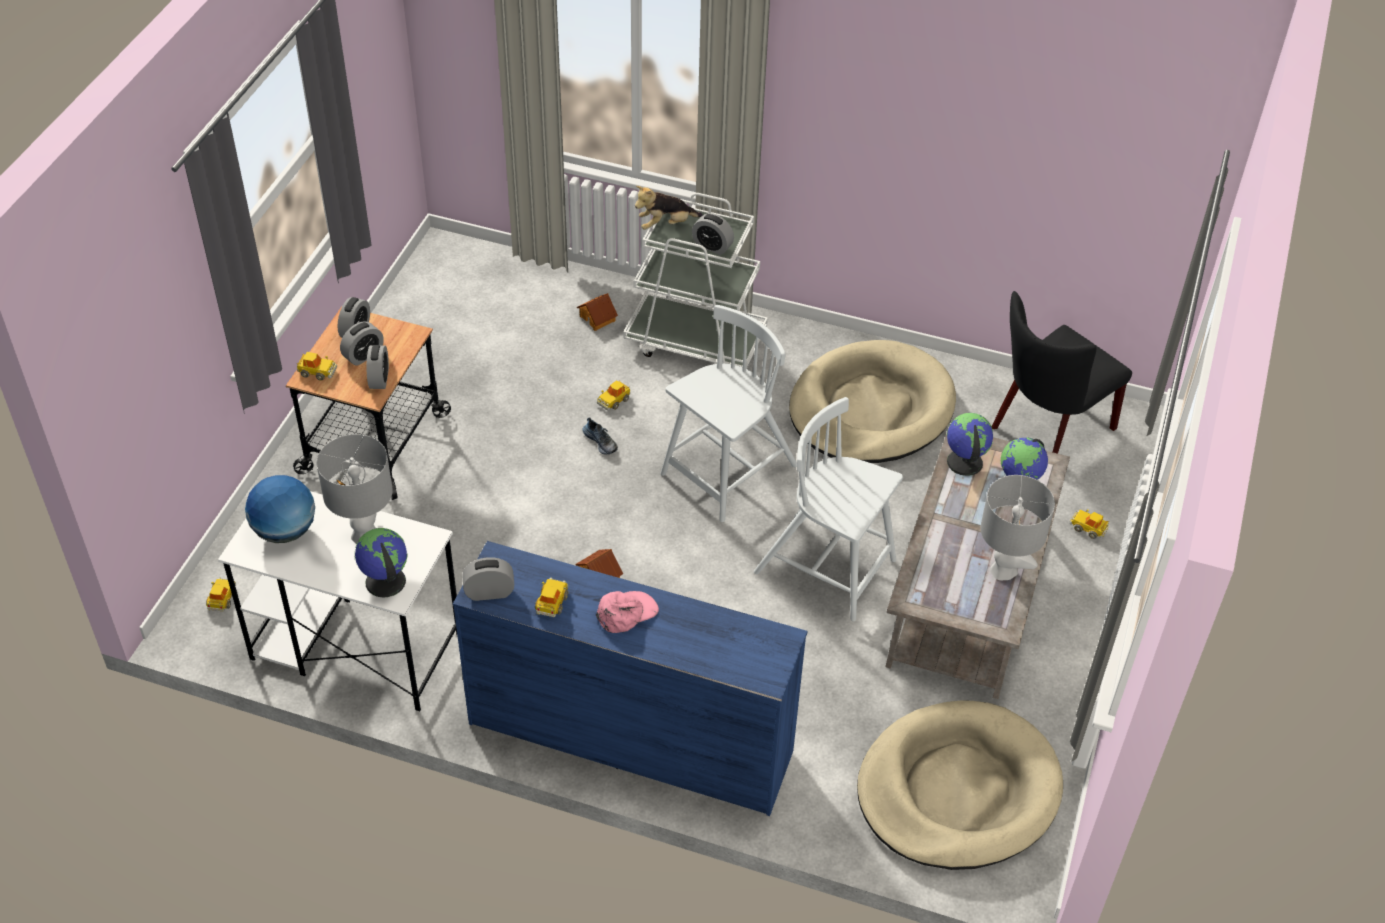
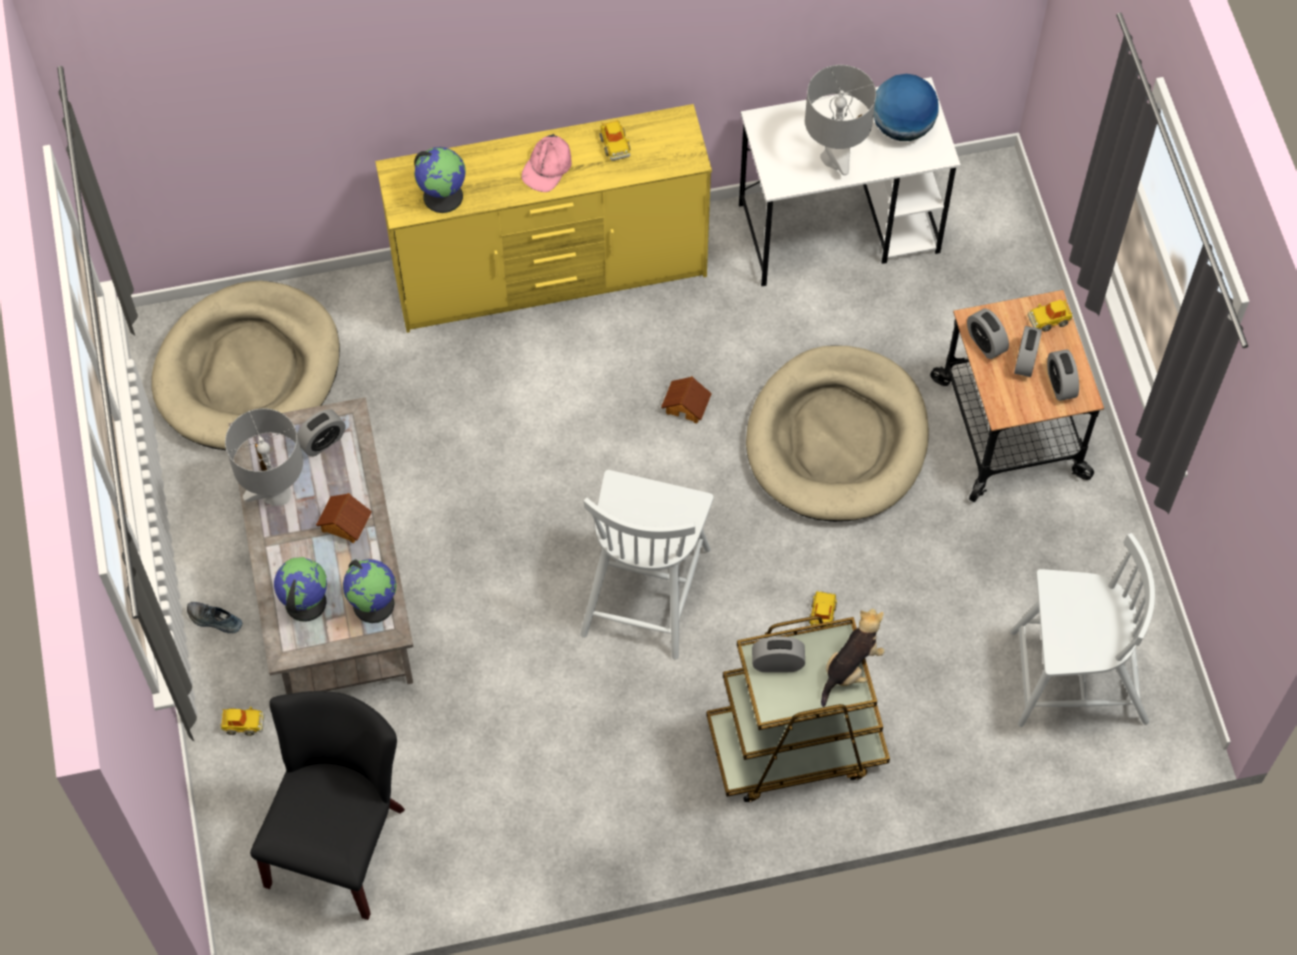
camera: 150 degrees right, 15 degrees up
(222, 598) = (989, 208): toy car -> none
(384, 582) = (780, 128): globe -> globe (443, 195)
(489, 592) = (671, 127): alarm clock -> alarm clock (322, 441)
(598, 318) = (925, 718): toy house -> toy house (344, 524)
(601, 441) = (796, 554): shoe -> shoe (214, 620)
(630, 736) = (551, 274): blue dresser -> yellow dresser
(696, 342) = (795, 746): white cart -> brown cart
(827, 568) = (480, 530): white chair -> white chair (1075, 678)
(870, 409) = (548, 758): beige dog bed -> beige dog bed (837, 439)

